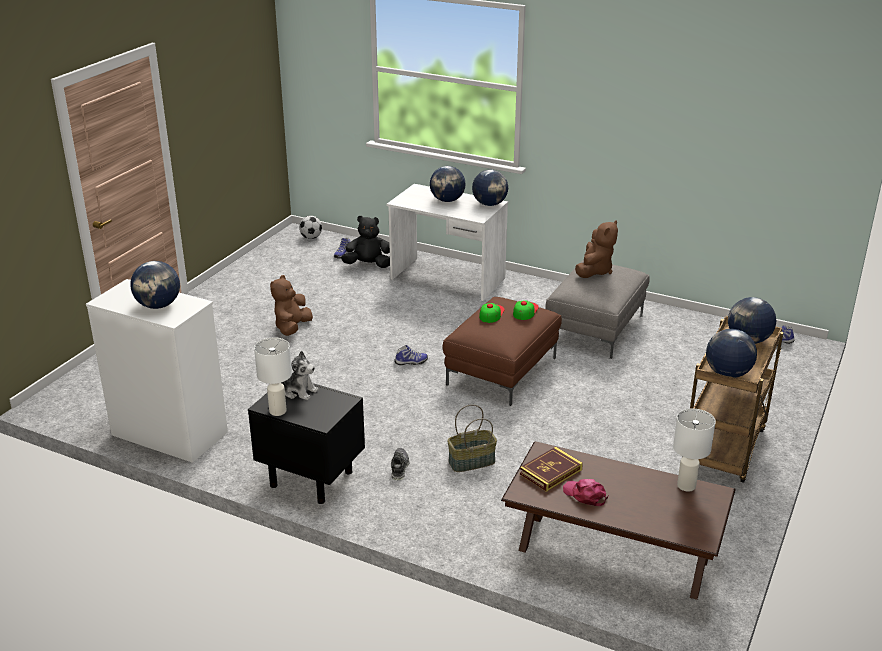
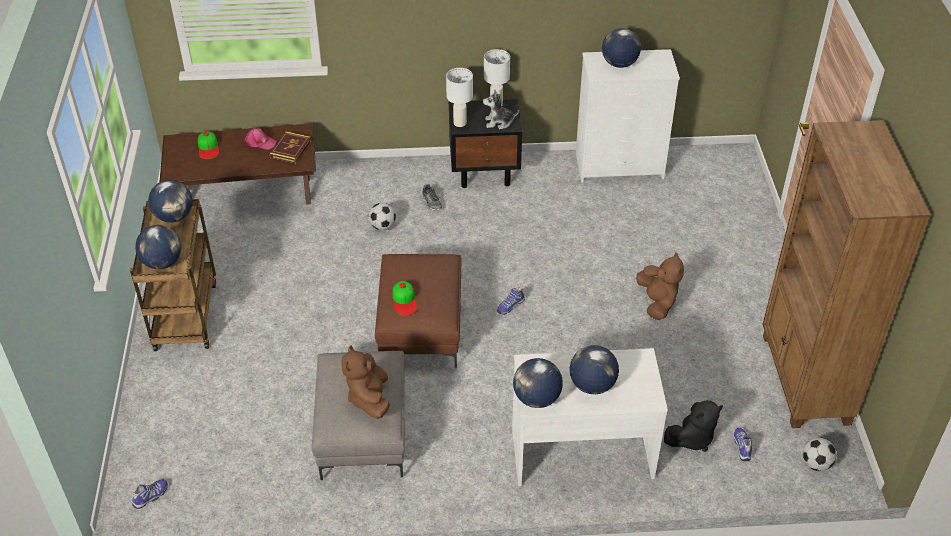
camera: 150 degrees right, 15 degrees up
(257, 265) = (804, 380): none -> brown bookcase
(471, 462) = (382, 226): basket -> football
(491, 313) = (433, 284): cap -> cap (208, 148)
(686, 485) = (194, 172): white table lamp -> white table lamp (460, 123)

